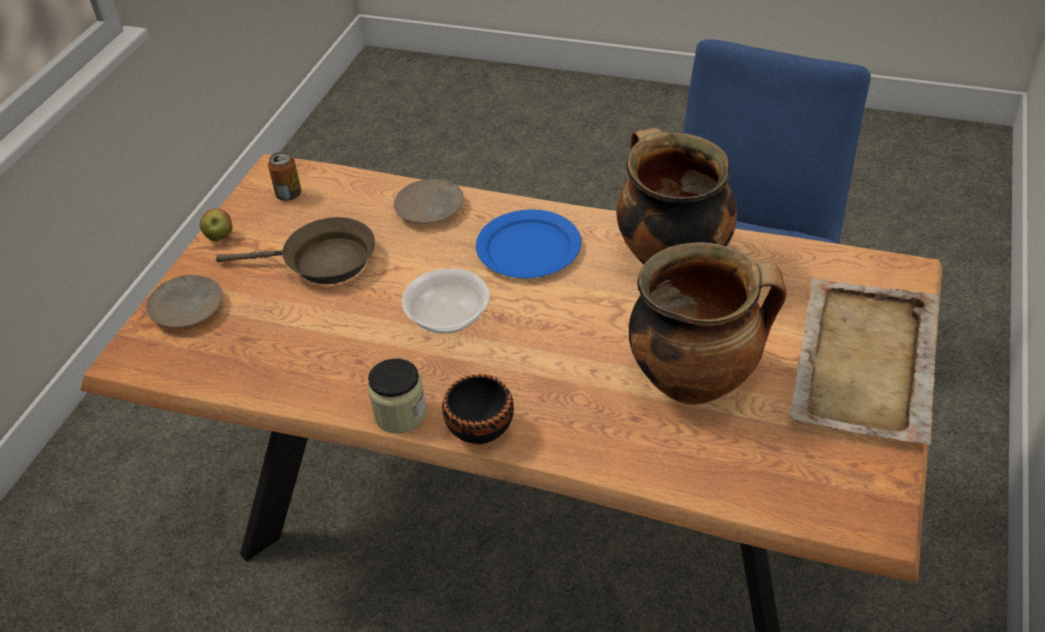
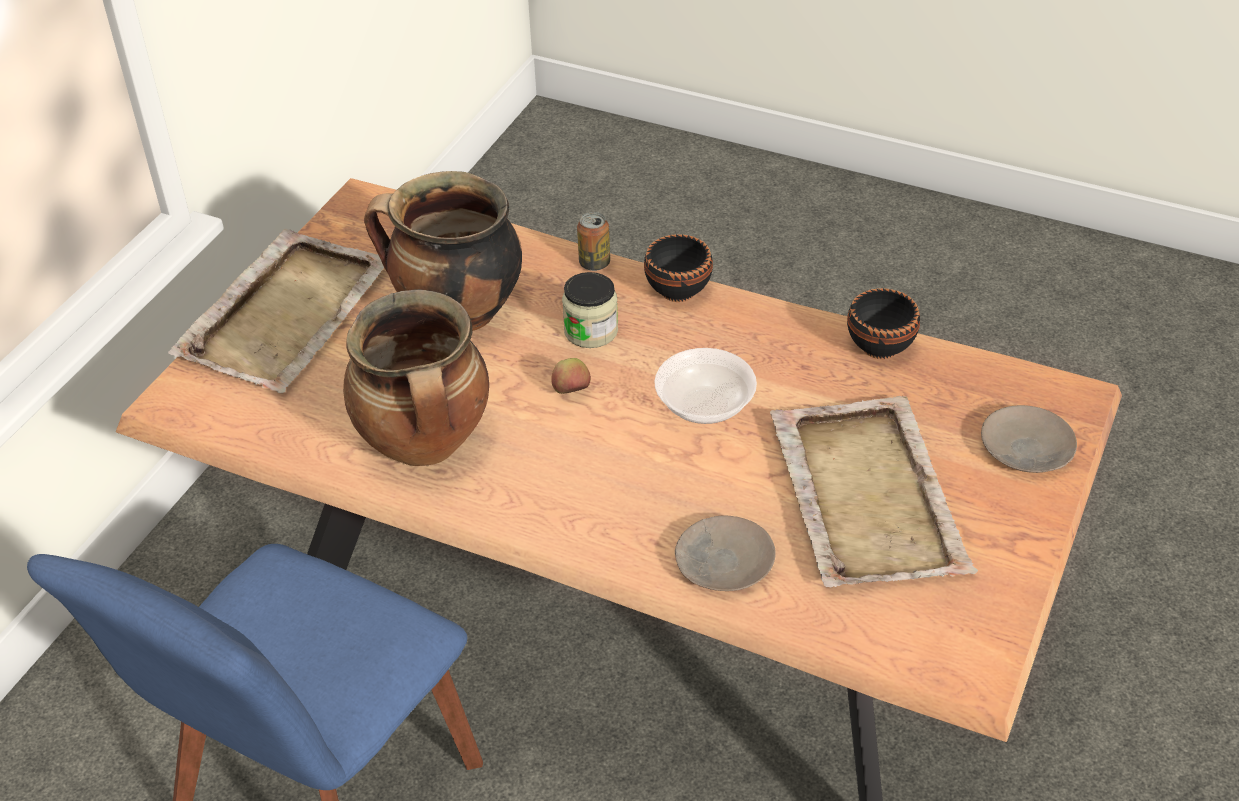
camera: 175 degrees left, 0 degrees up
(219, 237) = (1022, 552): apple -> apple (571, 392)
(286, 386) = (880, 348): none -> black bowl
(289, 195) = (939, 617): can -> can (594, 263)
(322, 262) = (866, 494): brown frying pan -> beige tray
(400, 414) = (757, 312): jar -> jar (591, 331)
(529, 248) = (595, 483): blue plate -> none

